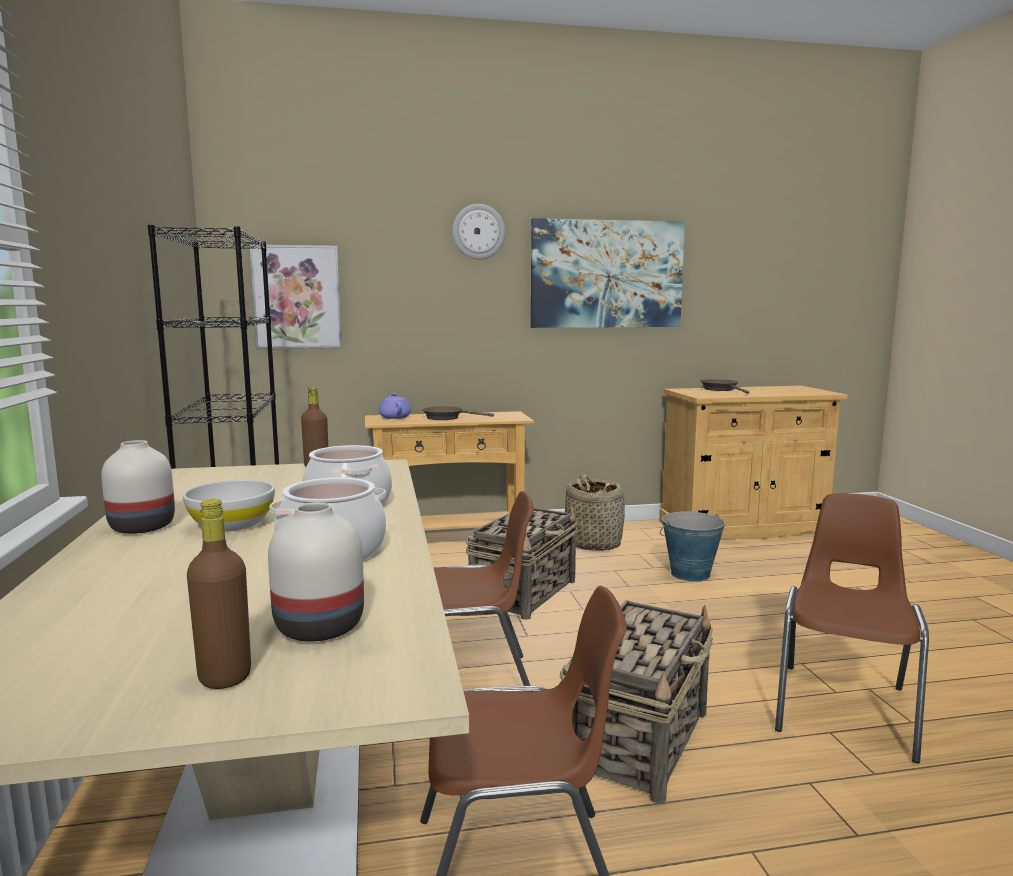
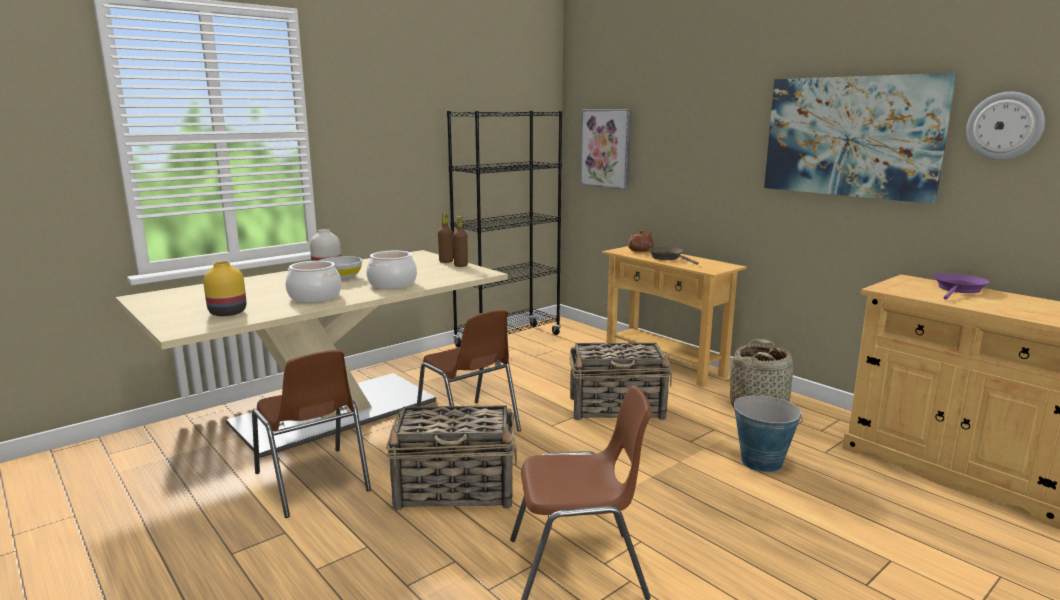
camera: 60 degrees right, 5 degrees up
(225, 677) = (182, 312): brown bottle -> brown bottle (446, 261)
(317, 628) = (226, 312): white vase -> yellow vase
(394, 417) = (640, 250): purple teapot -> brown teapot
(478, 232) = (730, 94): wall clock -> wall clock (1004, 126)
(721, 389) = (958, 290): brown frying pan -> purple frying pan

